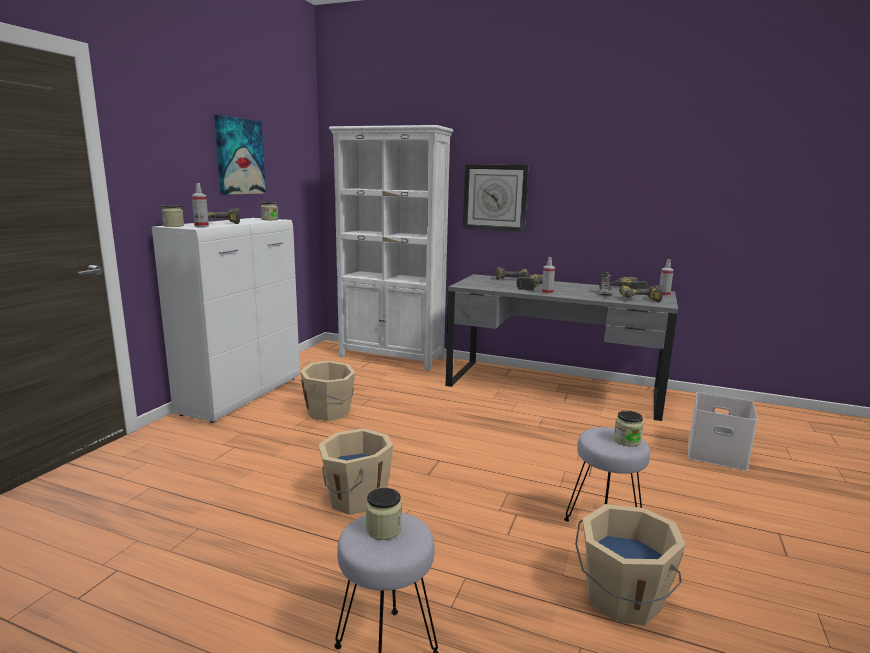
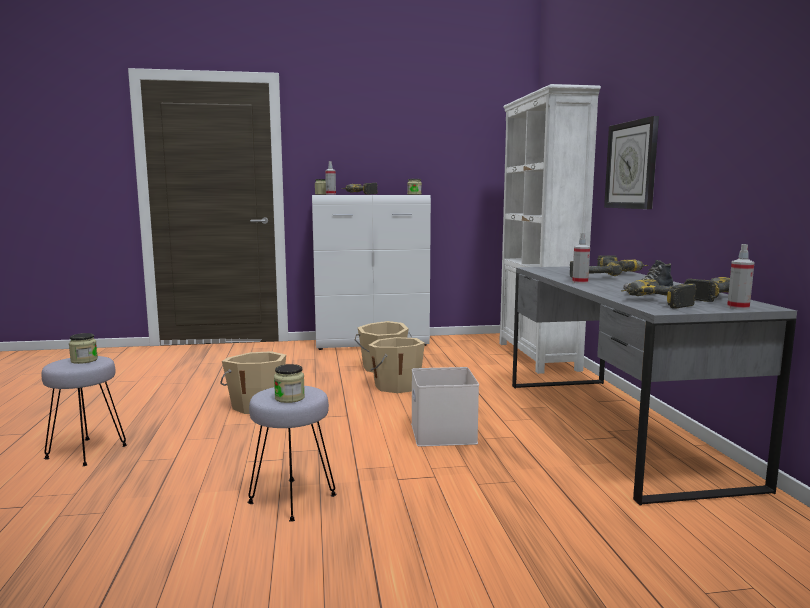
camera: 60 degrees right, 5 degrees down
(239, 156) = (414, 142): picture -> none
(622, 598) = (177, 522): beige bucket -> beige bucket (395, 386)
(718, 453) = (593, 558): white storage box -> white storage box (444, 434)

